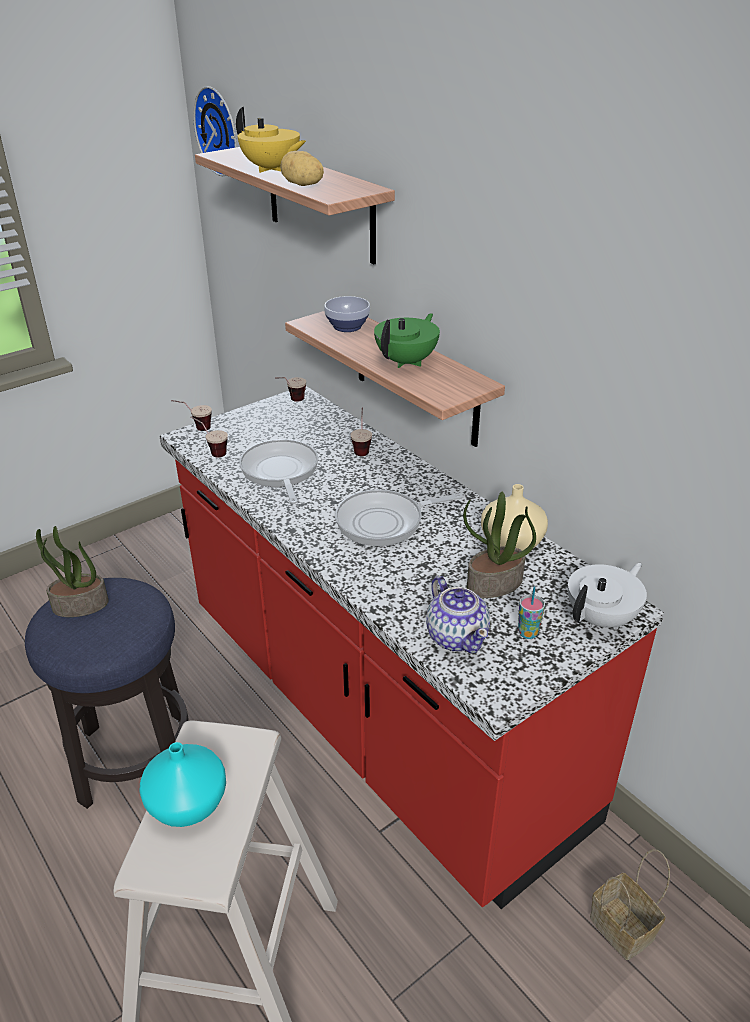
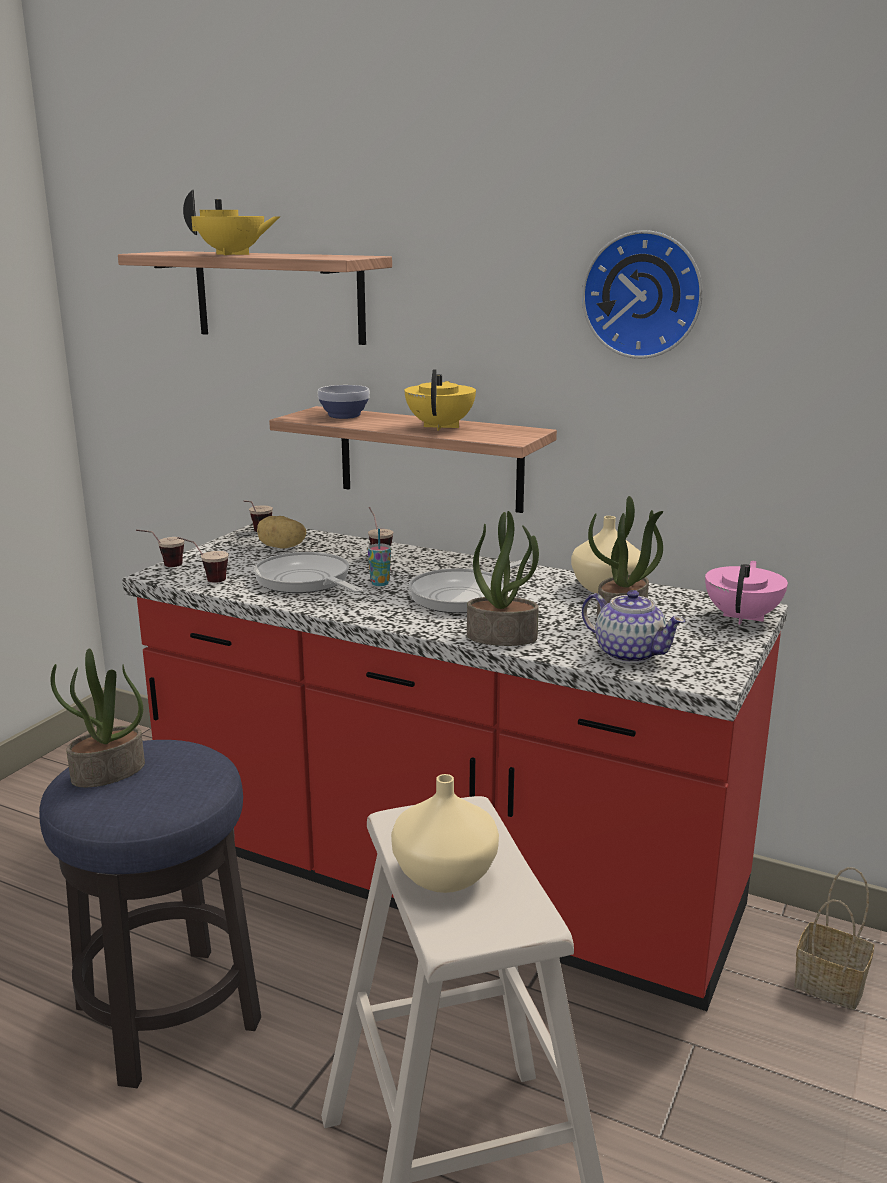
camera: 25 degrees left, 15 degrees down
(186, 805) = (444, 876): turquoise vase -> beige vase
(221, 131) = (114, 247): wall clock -> wall clock (643, 294)
(302, 185) = (290, 256): potato -> potato (281, 547)
(372, 583) = (503, 636): none -> potted plant
(407, 361) = (441, 427): green teapot -> yellow teapot
(528, 633) = (690, 638): cup -> cup (380, 583)
(602, 618) = (743, 617): white teapot -> pink teapot

